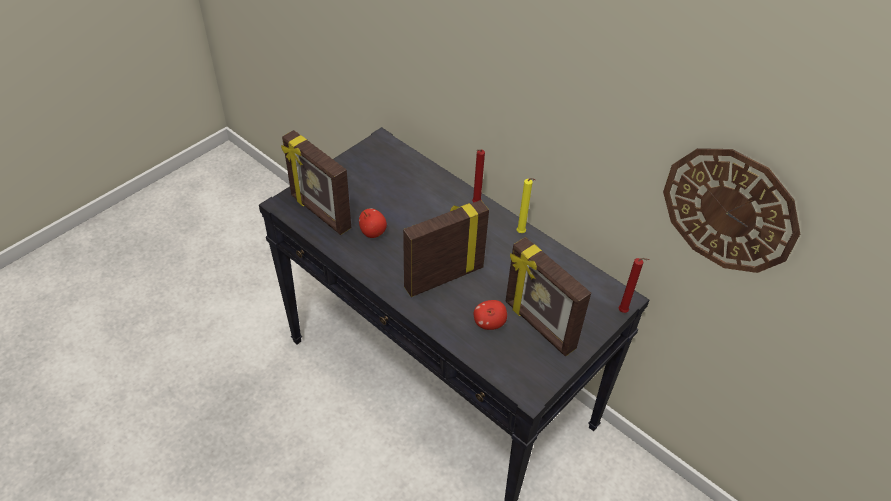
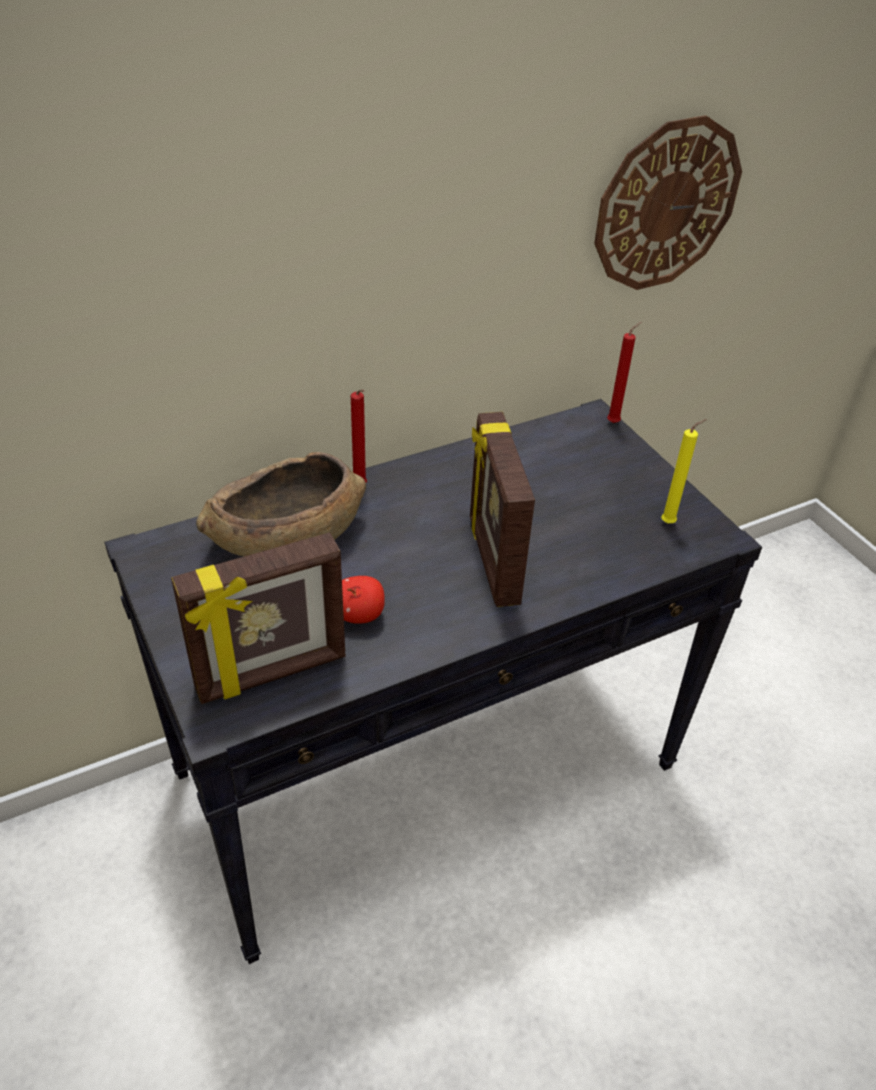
camera: 70 degrees left, 5 degrees down
(418, 187) = (286, 536): none -> brown bowl
(489, 323) = (596, 539): apple -> none
(522, 233) = (443, 461): yellow candle -> yellow candle (670, 522)
(538, 326) = (615, 496): picture frame -> none

